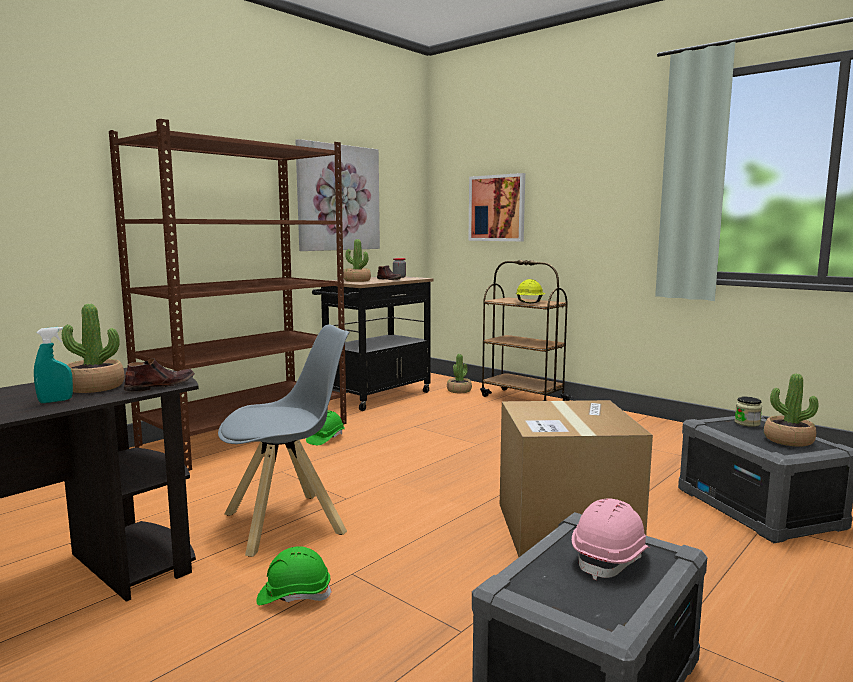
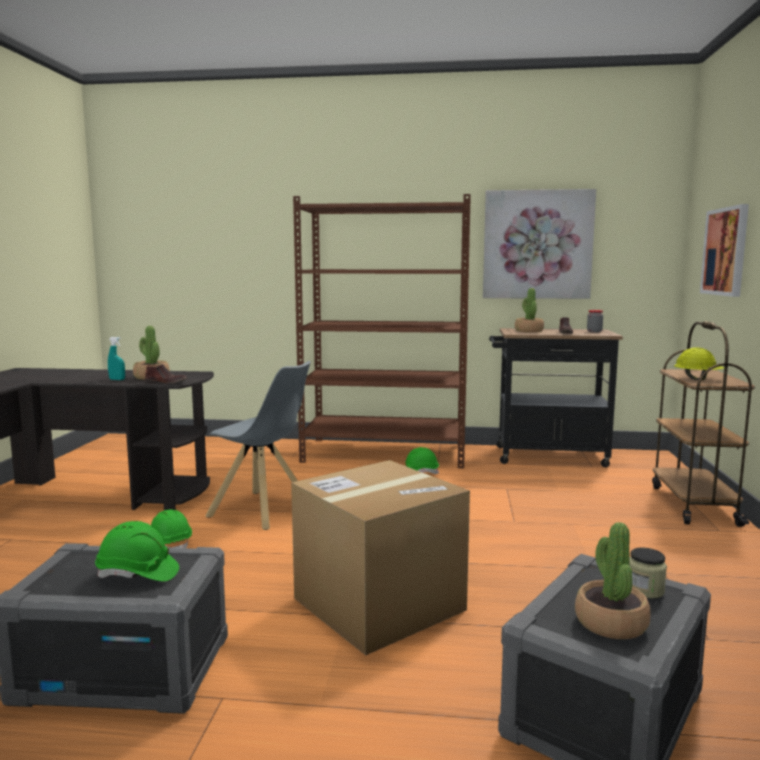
camera: 55 degrees right, 0 degrees up
(459, 391) = (644, 475): potted plant -> none
(611, 558) = (137, 574): pink hard hat -> green hard hat

